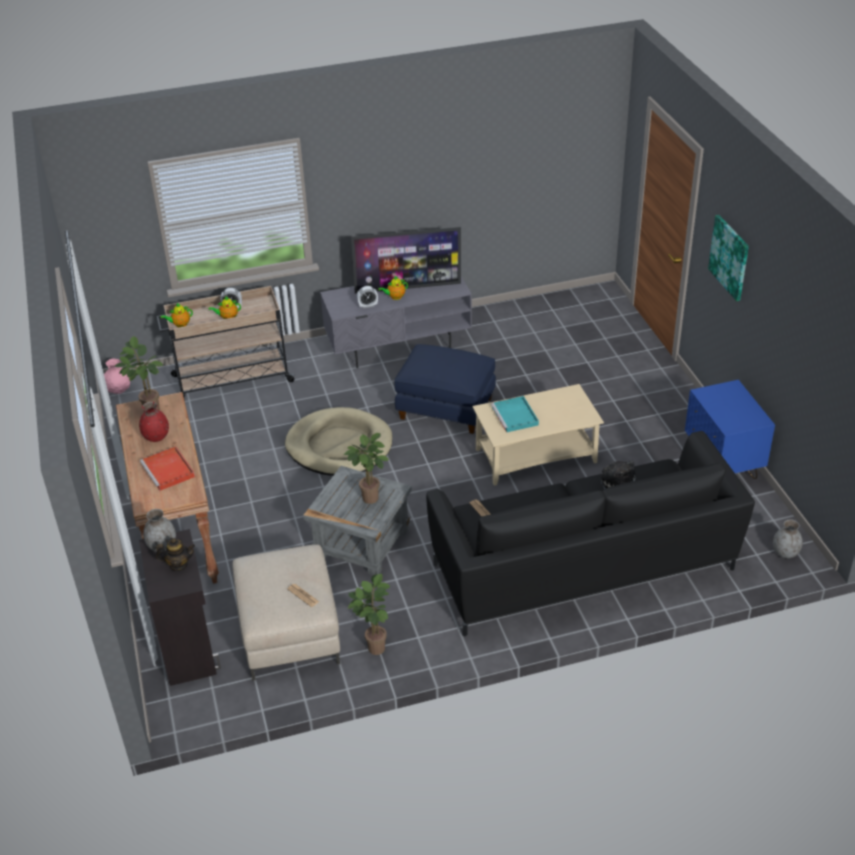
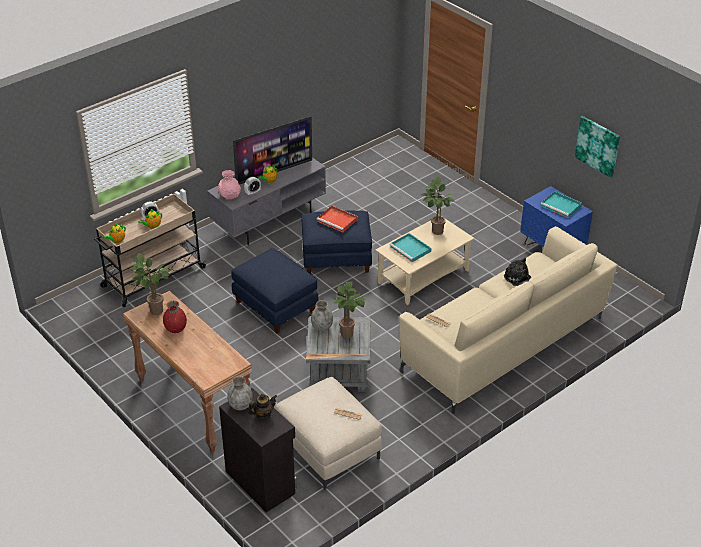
camera: 25 degrees left, 0 degrees up
(119, 390) = (63, 309): pink vase -> pink vase (230, 196)
(169, 471) = (205, 351): red tray -> red tray (338, 220)
(339, 446) = (274, 306): beige dog bed -> blue ottoman
(374, 646) = (396, 439): potted plant -> potted plant (435, 230)
(583, 568) = (504, 345): black sofa -> beige sofa
(730, 257) = (530, 99): picture -> picture (598, 146)
(736, 408) = (562, 206): none -> turquoise tray
(785, 553) = (626, 298): grey vase -> grey vase (322, 327)

